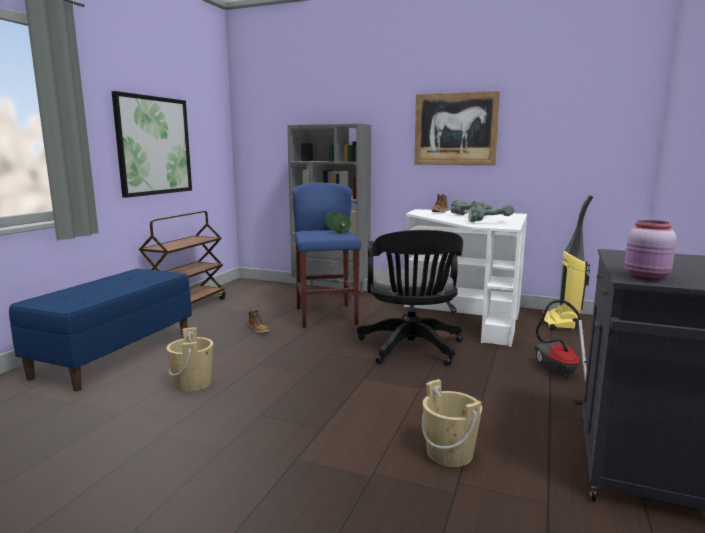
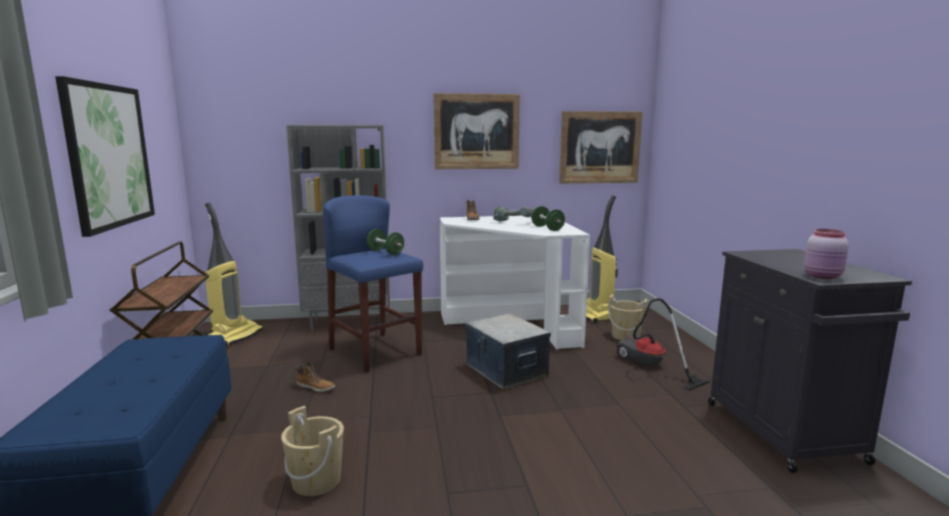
camera: 30 degrees left, 0 degrees up
(248, 289) = (235, 336): none -> vacuum cleaner
(411, 349) = (506, 371): black office chair -> storage box
(449, 453) = (659, 469): beige bucket -> beige bucket (625, 336)
(490, 222) = (547, 228): power drill -> green dumbbell
(590, 144) = (599, 147): none -> picture

